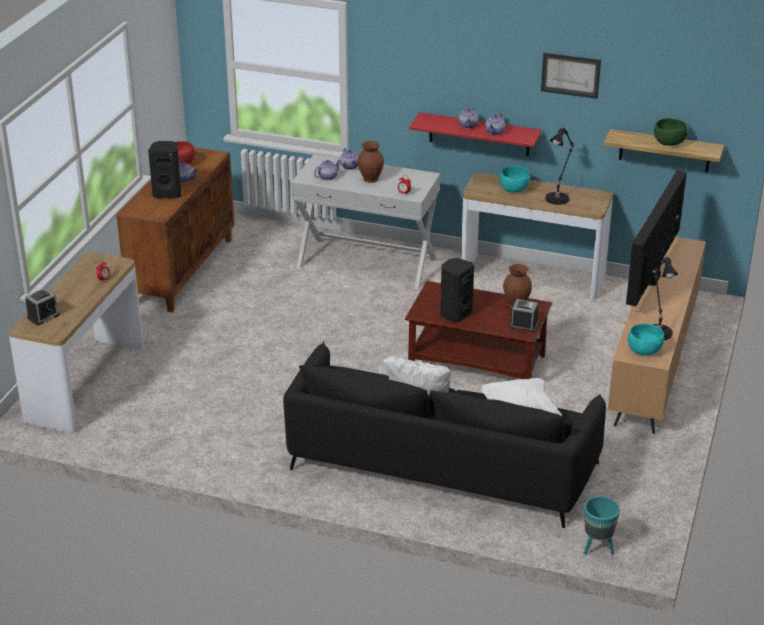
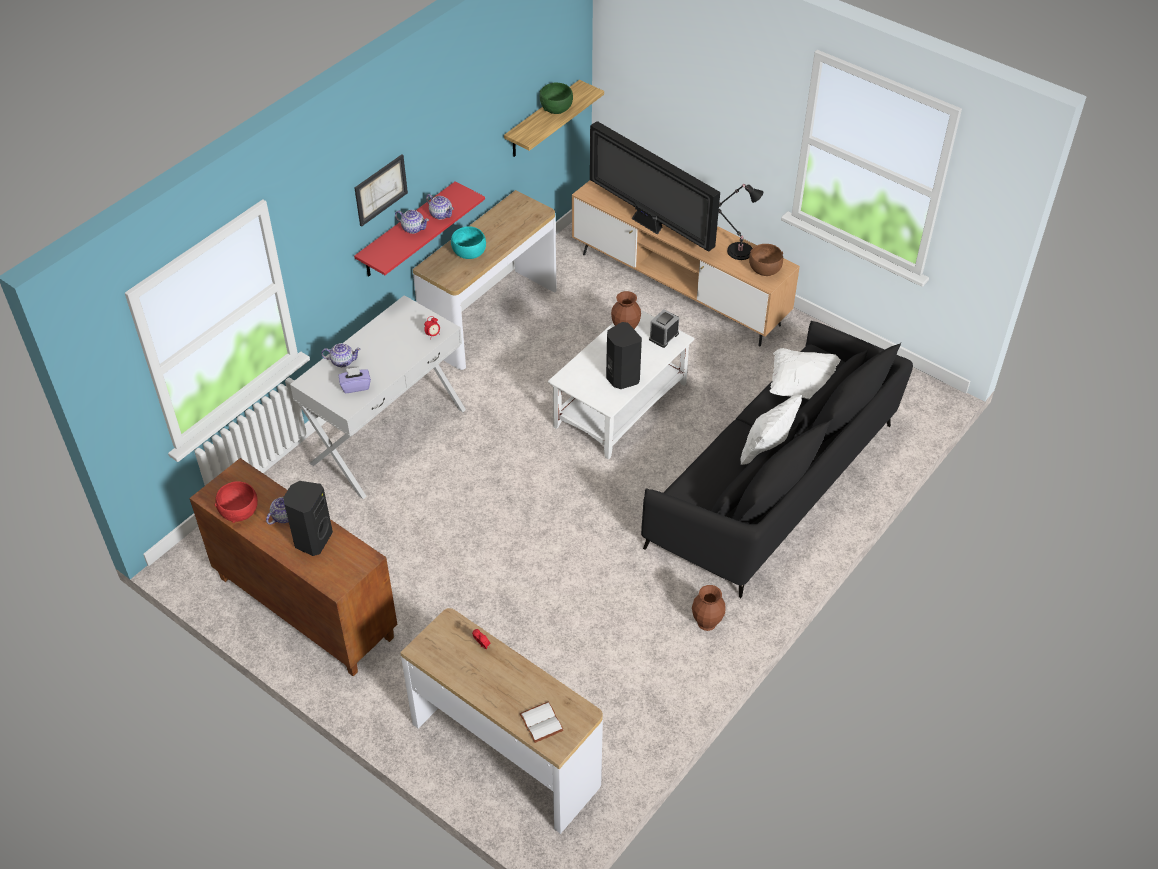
camera: 70 degrees left, 15 degrees up
(43, 316) = (540, 722): alarm clock -> white book
(327, 177) = (355, 386): teapot -> purple tissue box
(370, 179) = (384, 352): brown vase -> brown vase (707, 623)
(475, 362) = (620, 406): brown coffee table -> white coffee table
(558, 198) = (505, 228): black table lamp -> none
(570, 75) = (469, 109): picture -> picture (380, 189)
(598, 548) = (922, 414): turquoise planter -> none
(644, 350) = (765, 270): turquoise bowl -> brown bowl

